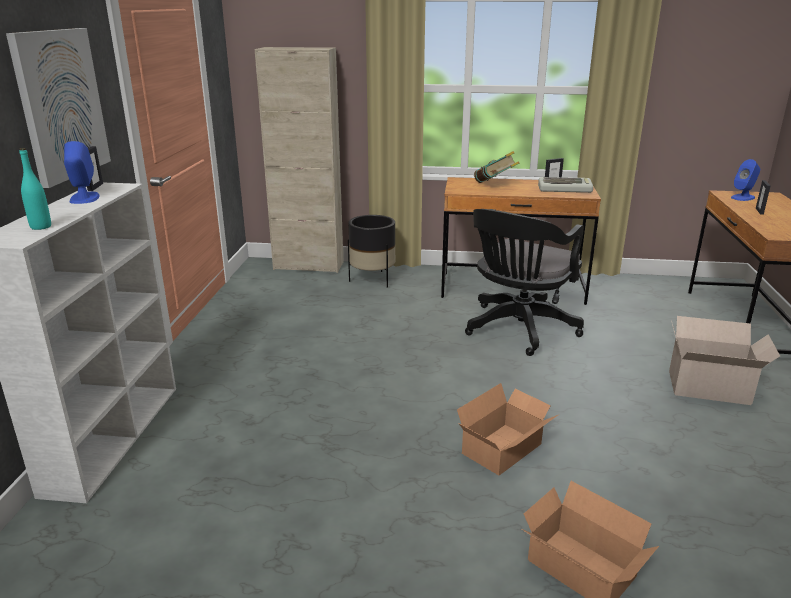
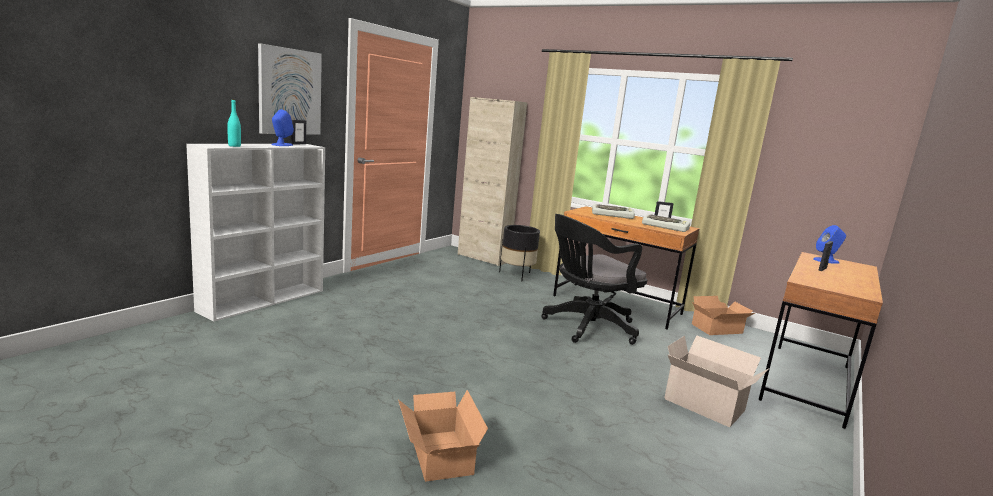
camera: 25 degrees right, 10 degrees down
(495, 185) = (612, 215): book -> keyboard
(505, 449) = (480, 381): cardboard box -> cardboard box (719, 329)

